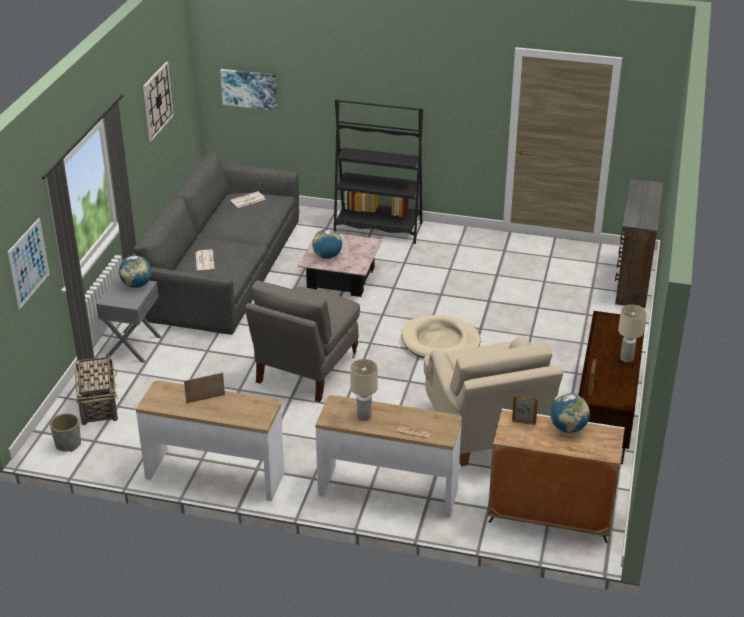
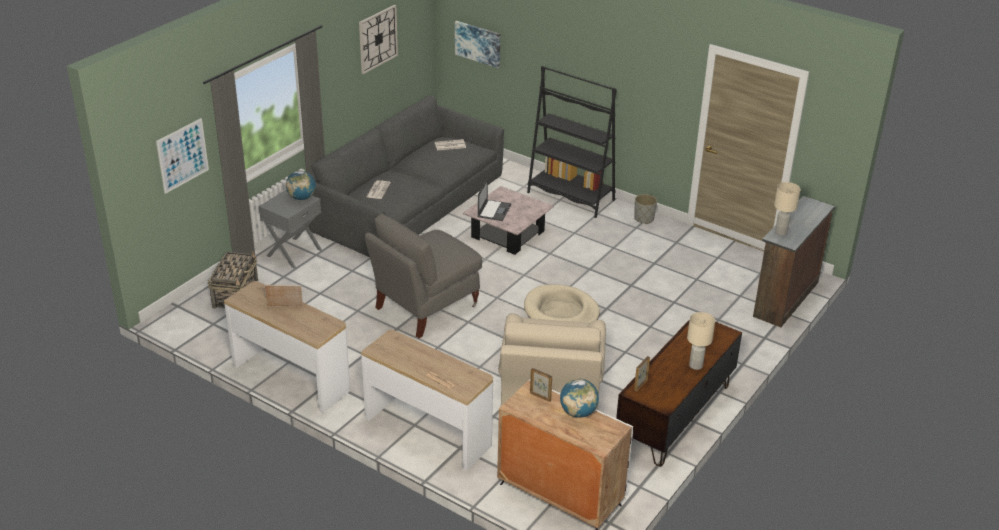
camera: 20 degrees right, 0 degrees up
(68, 444) = (191, 321): grey planter -> grey planter (644, 219)
(327, 256) = (494, 210): globe -> laptop
(364, 416) = (407, 355): beige table lamp -> beige table lamp (780, 232)

